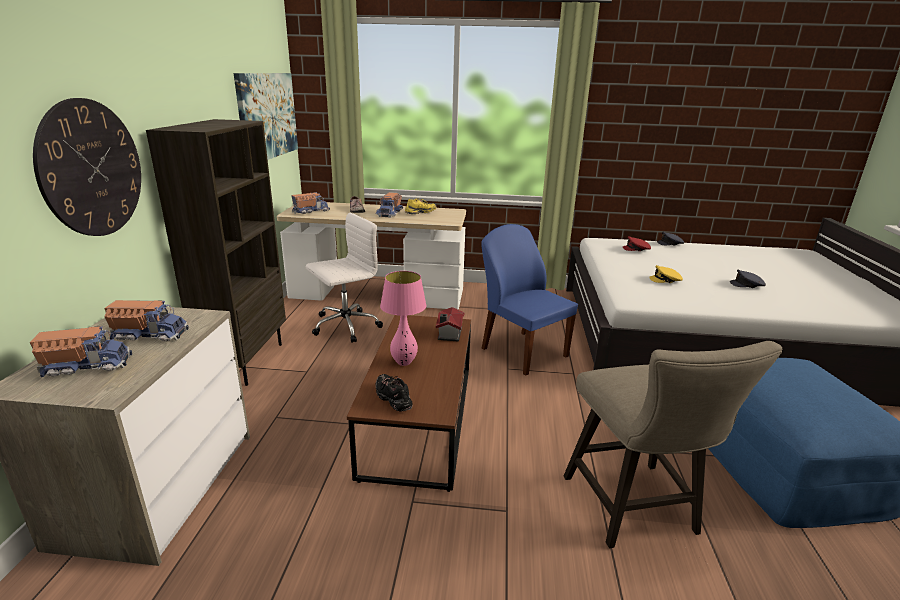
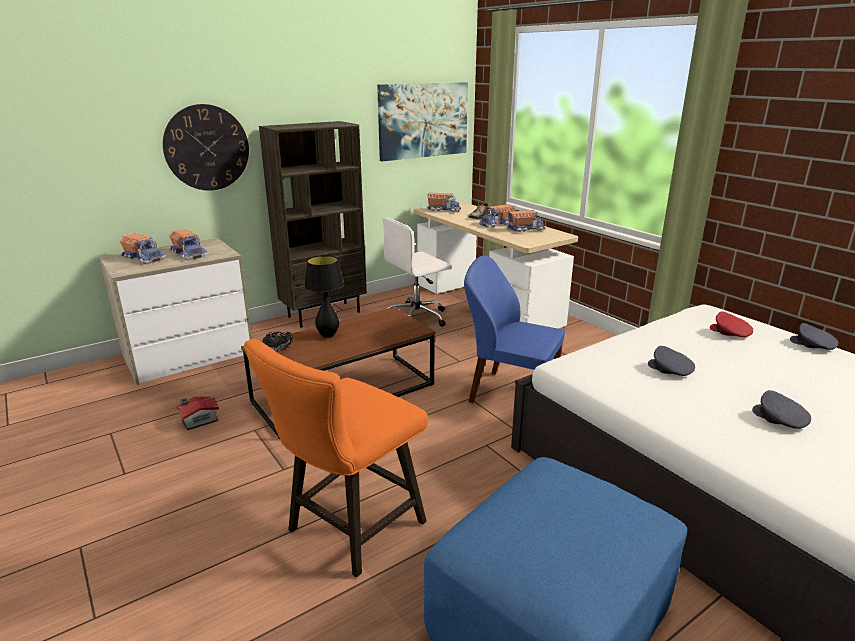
camera: 50 degrees right, 0 degrees up
(345, 326) = (417, 317): white office chair -> white office chair turned 135 degrees clockwise
(404, 362) = (328, 336): pink table lamp -> black table lamp
(420, 212) = (525, 230): yellow shoe -> toy truck
(449, 334) = (395, 333): toy house -> toy house (198, 420)
(522, 351) = (510, 394): blue chair -> blue chair turned 75 degrees counterclockwise
(635, 511) = (349, 530): beige stool -> orange stool
(666, 280) = (670, 369): yellow cap -> grey cap

